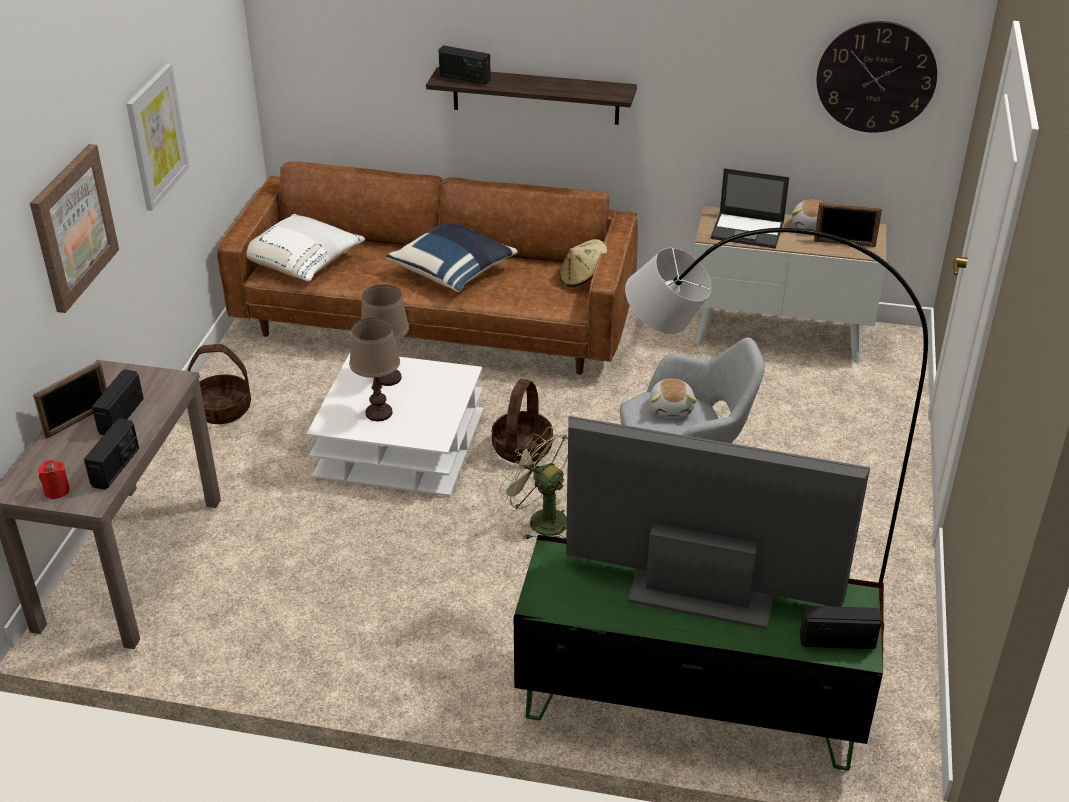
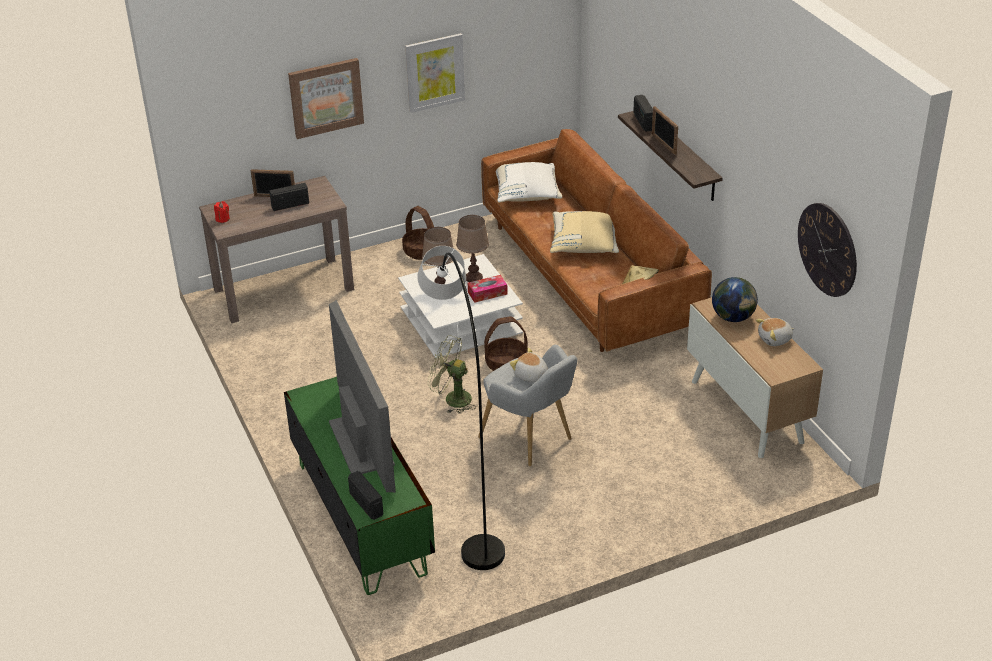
camera: 55 degrees right, 0 degrees up
(116, 467) = (253, 224): radio -> none
(432, 382) = (487, 293): none -> tissue box
(453, 272) = (584, 245): blue pillow -> beige pillow
(540, 520) = (452, 399): green fan -> green fan turned 75 degrees counterclockwise
(672, 408) = (530, 376): plush toy -> plush toy turned 75 degrees clockwise
(748, 230) = (733, 317): laptop -> globe
(844, 243) = (770, 361): picture frame -> picture frame (663, 144)

